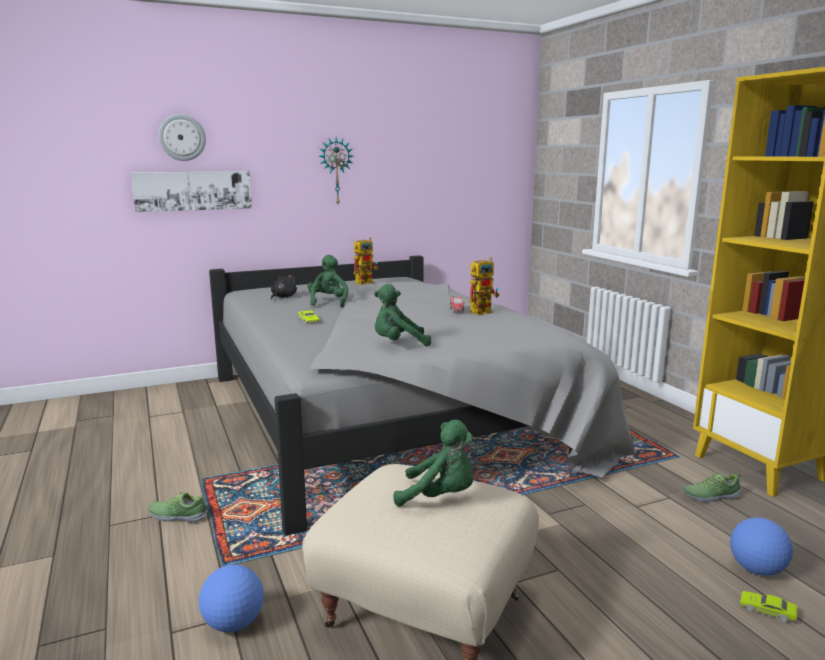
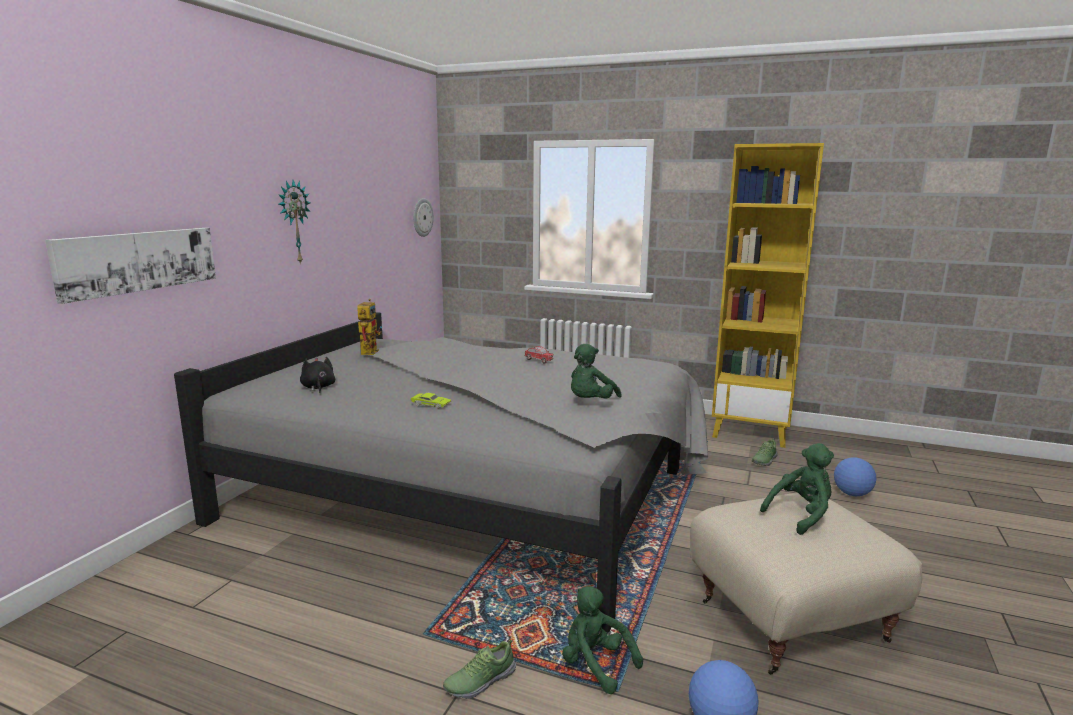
camera: 45 degrees left, 0 degrees up
(182, 137) = (116, 182): wall clock -> wall clock (422, 217)
(328, 302) = (388, 381): green plush toy -> green plush toy (595, 664)
(483, 311) = (558, 357): toy robot -> none
(767, 610) = (891, 513): green toy car -> none

